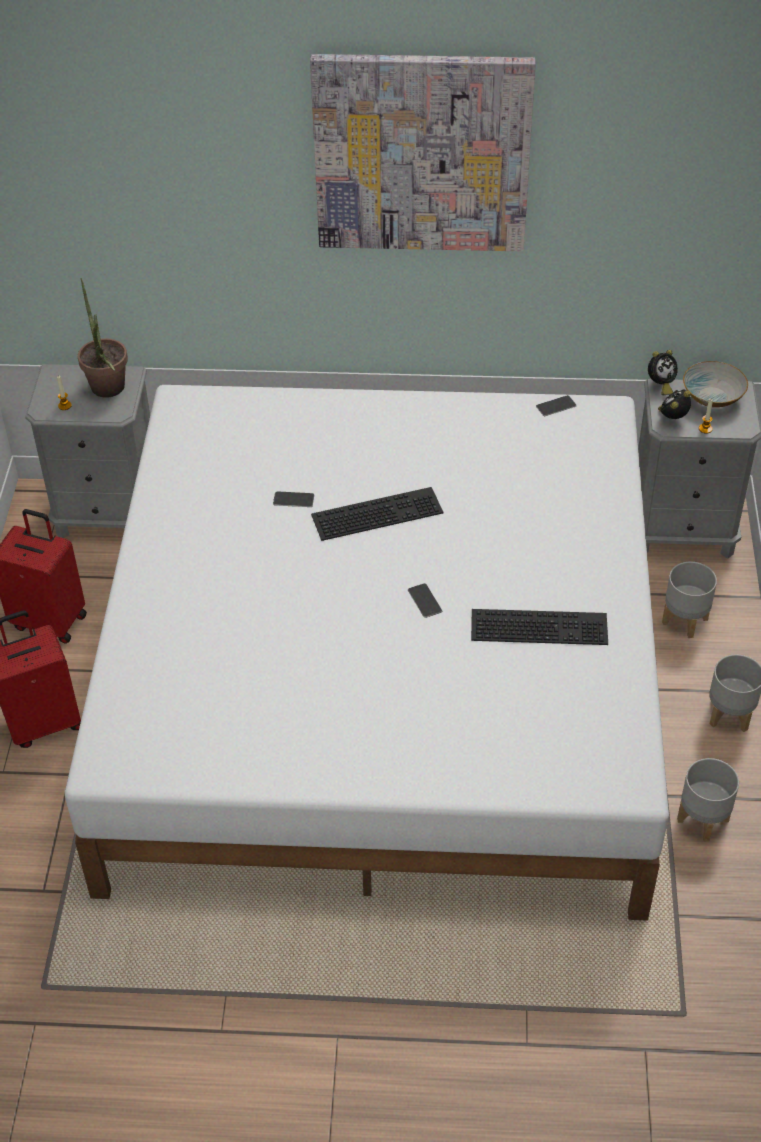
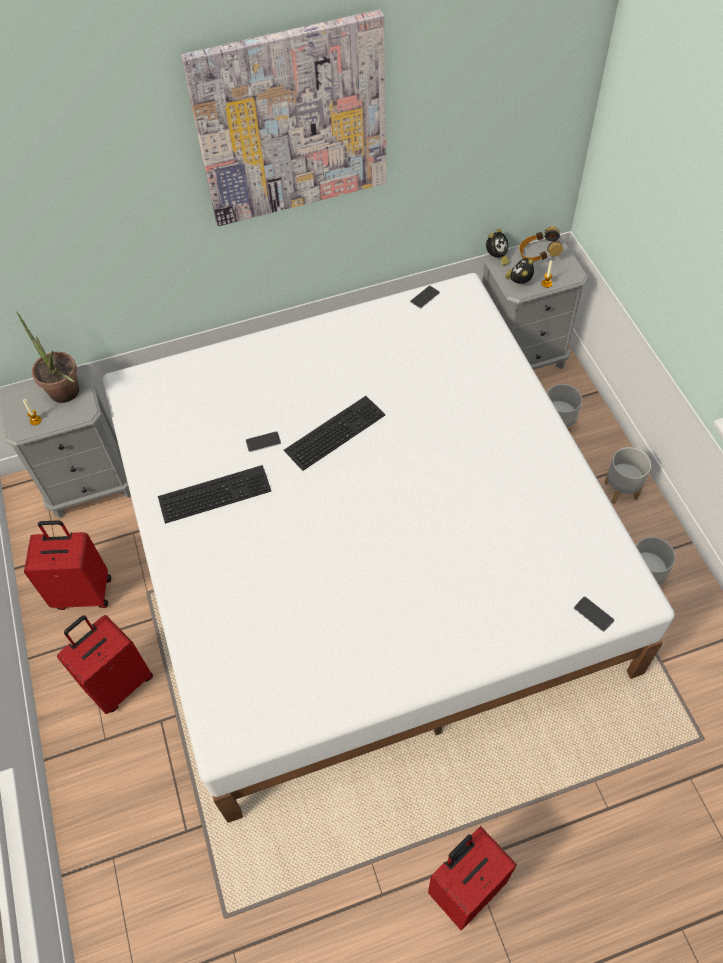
camera: 20 degrees left, 10 degrees up
(317, 1060) = (466, 887): none -> red suitcase
(424, 600) = (408, 495): phone -> phone (593, 614)
(540, 625) = (505, 486): keyboard -> keyboard (215, 492)
(712, 396) = (538, 255): bowl -> headphones

